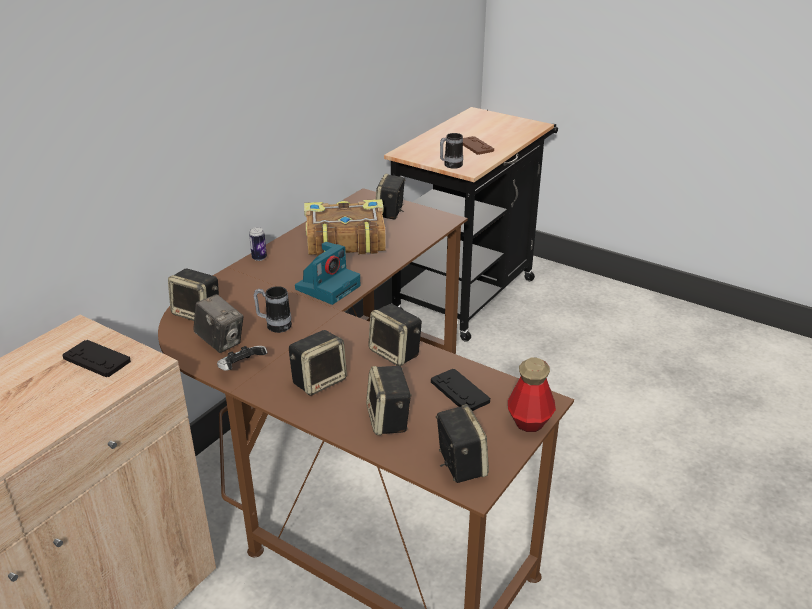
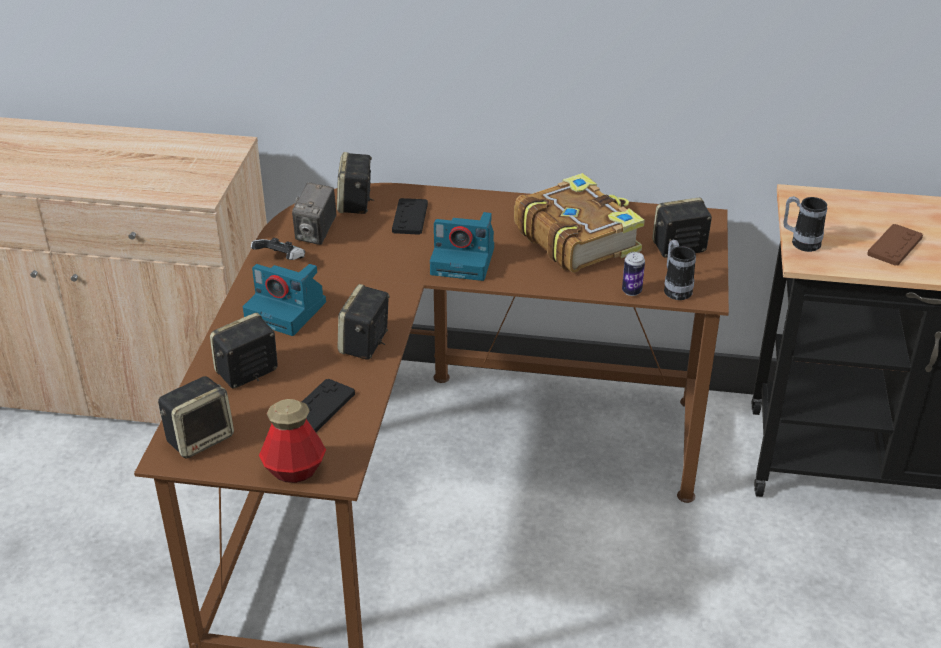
camera: 65 degrees right, 5 degrees up
(97, 360) = (193, 171): black game controller -> black game controller (410, 217)
(259, 258) = (488, 199): can -> can (631, 291)
(274, 326) = (365, 253): mug -> mug (675, 289)
(319, 380) = (287, 311): speaker -> camera

